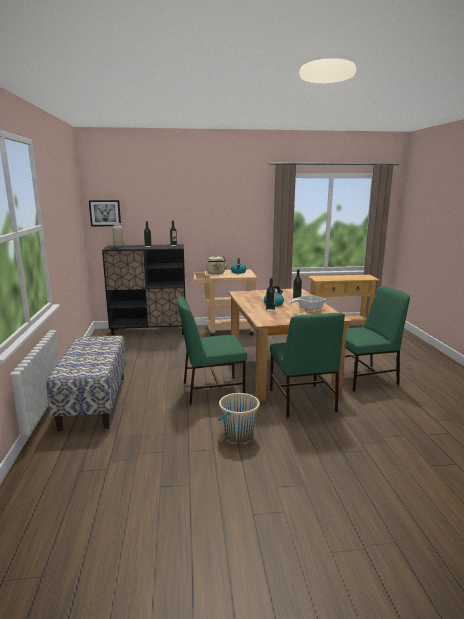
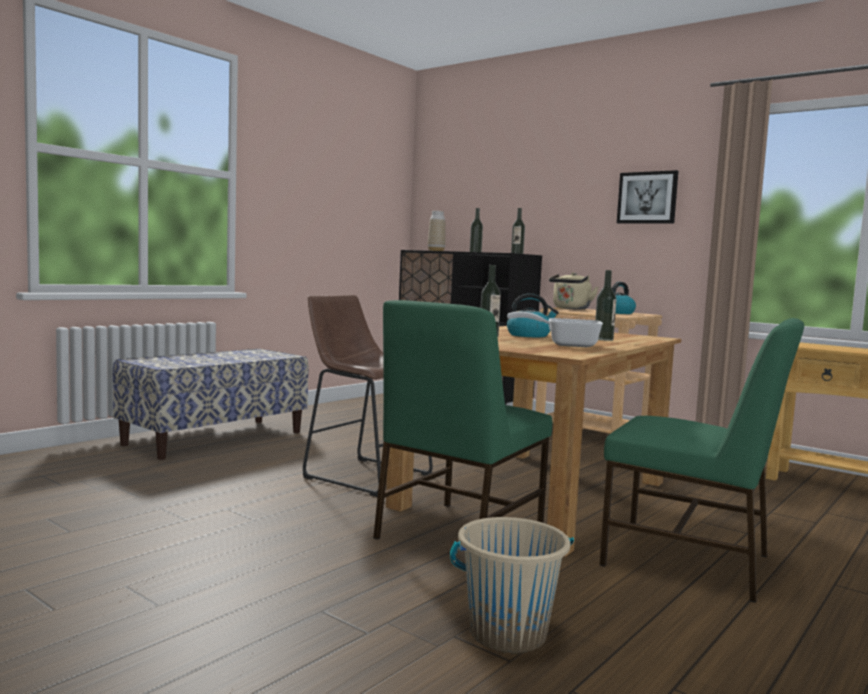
camera: 45 degrees right, 10 degrees down
(105, 213) = (437, 199): picture -> picture (647, 198)
(211, 390) = (362, 475): green chair -> brown stool
(238, 435) = (253, 523): beige bucket -> beige bucket (507, 634)

